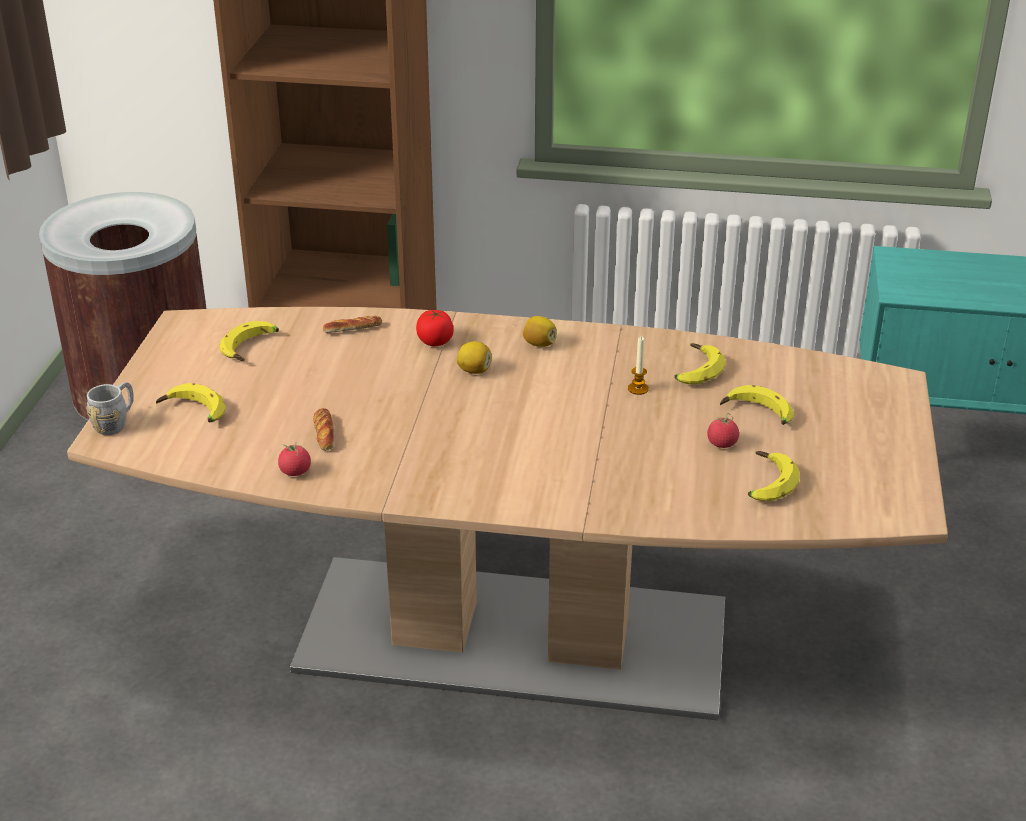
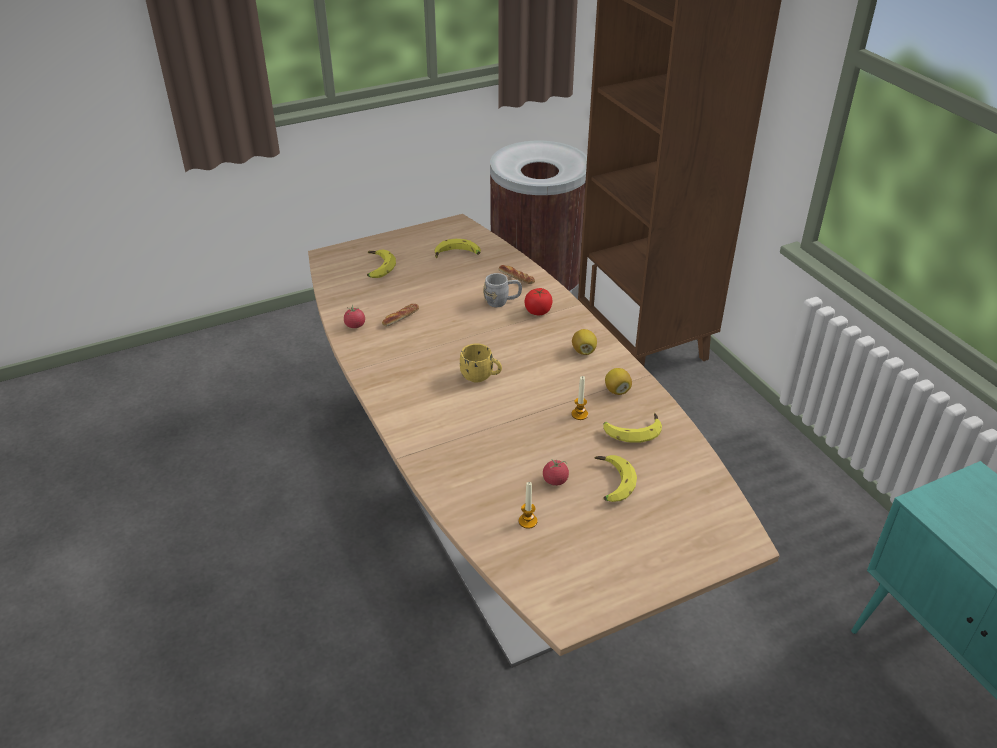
camera: 55 degrees right, 5 degrees up
(116, 423) = (344, 251): grey mug -> grey mug (502, 301)
(474, 370) = (523, 339): lemon -> lemon (617, 390)
(507, 422) = (481, 377): none -> yellow mug
(765, 483) = (528, 521): banana -> candle

